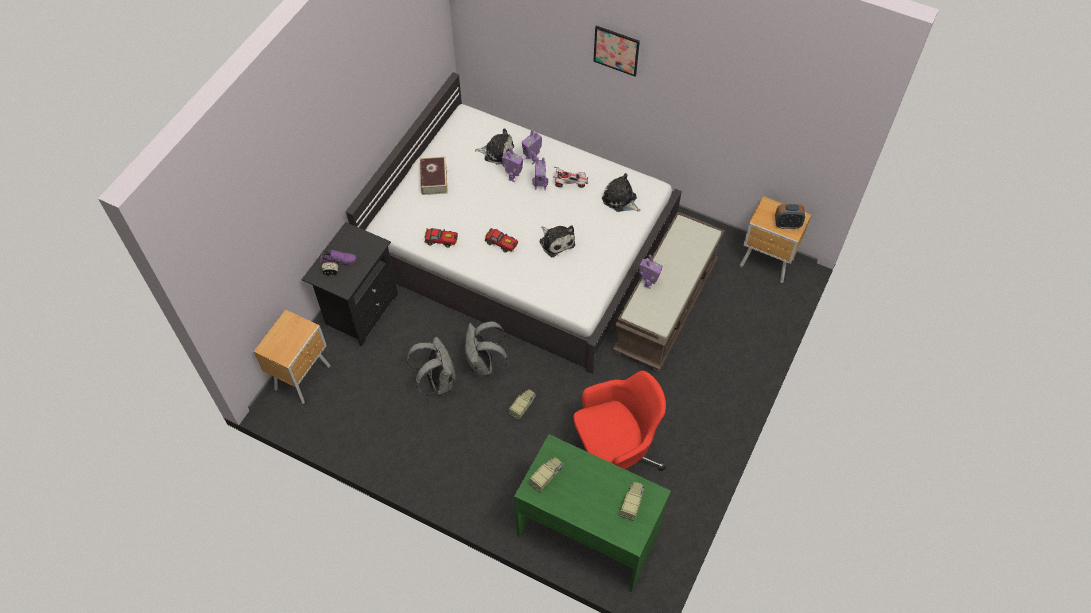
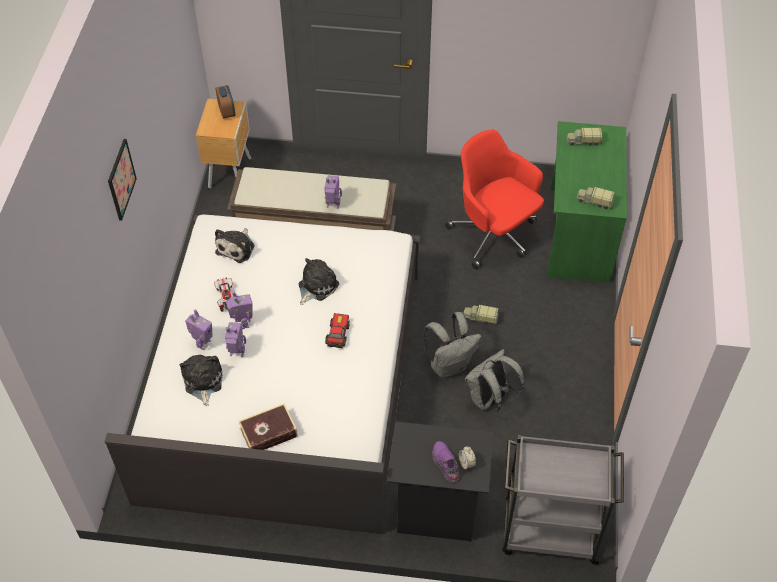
camera: 110 degrees left, 5 degrees down
(304, 377) = (548, 532): brown nightstand -> grey cart
(441, 240) = (357, 392): toy car -> none

